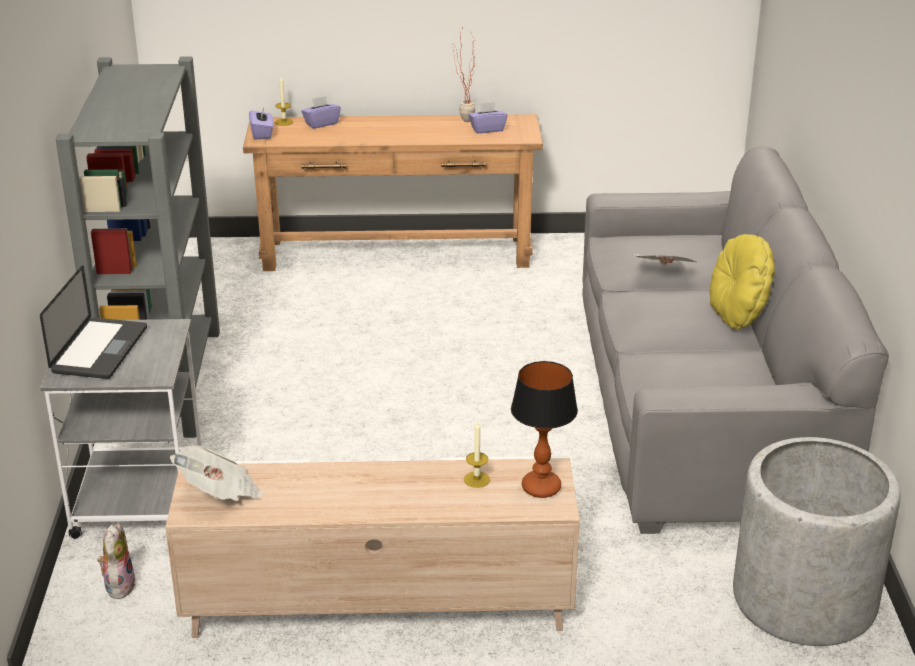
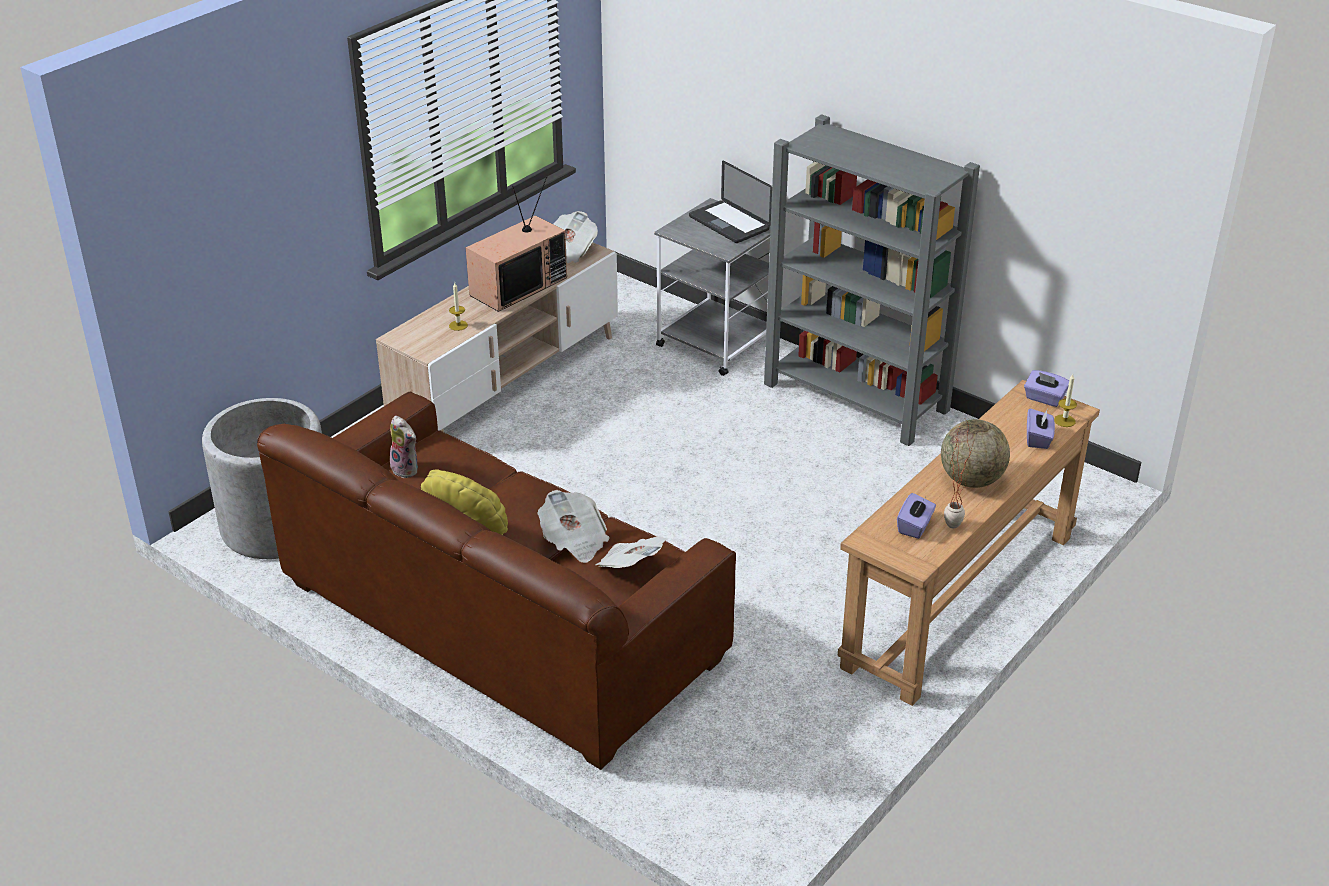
camera: 130 degrees right, 5 degrees up
(118, 585) = (643, 313): plush toy -> plush toy (407, 469)
(342, 487) = (518, 285): none -> television
(406, 128) = (971, 480): none -> globe
(540, 488) = (419, 340): table lamp -> none
(650, 243) = (631, 566): none -> newspaper
(699, 405) = (503, 622): grey sofa -> brown sofa

